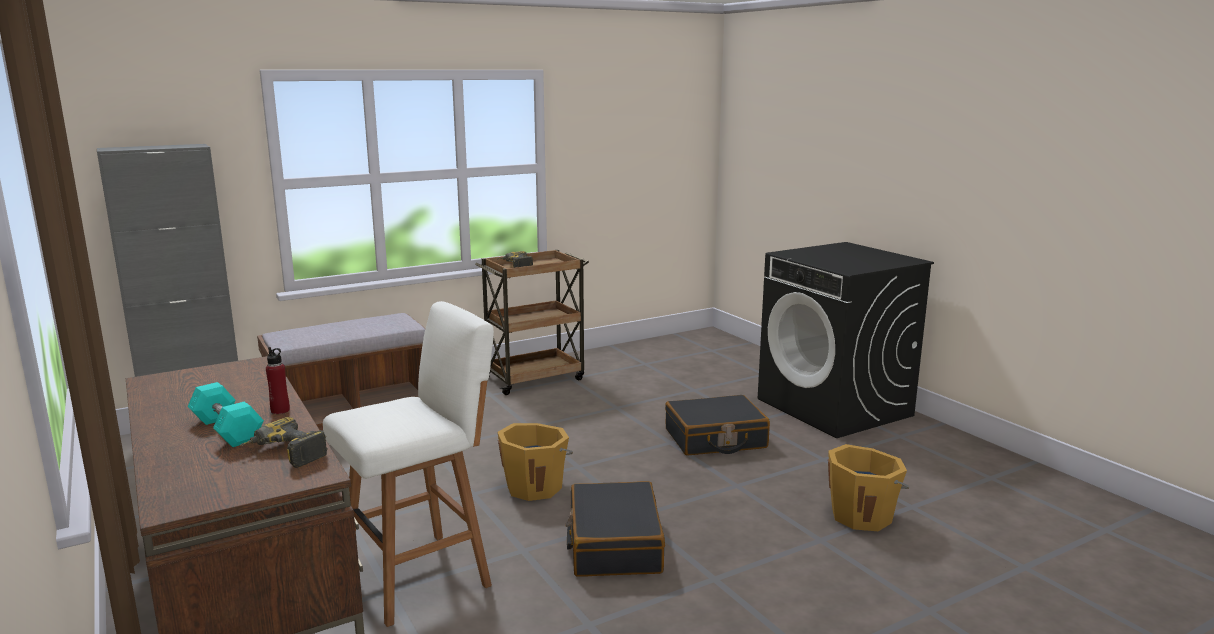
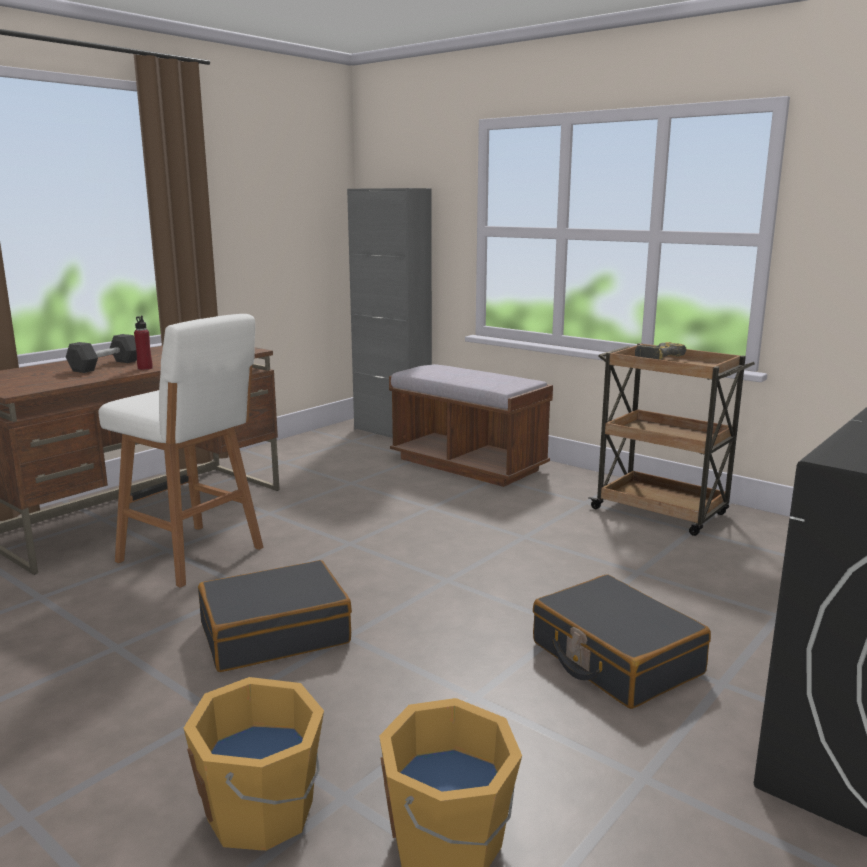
camera: 70 degrees right, 0 degrees up
(227, 430) = (105, 366): turquoise dumbbell -> grey dumbbell
(283, 455) = (55, 381): power drill -> none
(535, 487) = (382, 567): orange bucket -> orange bucket (263, 811)

